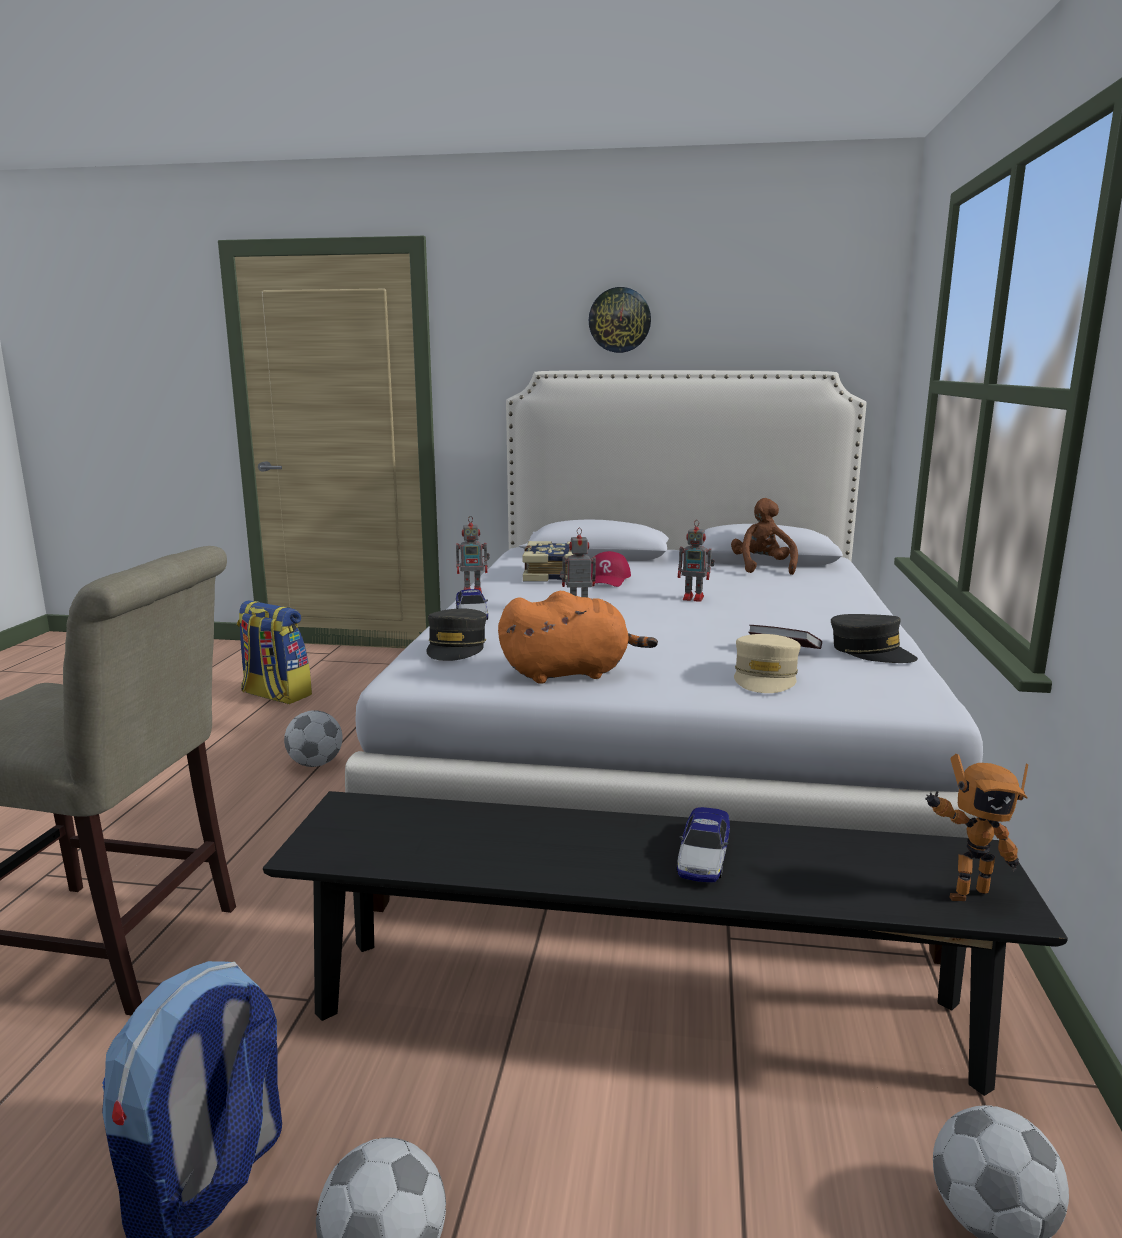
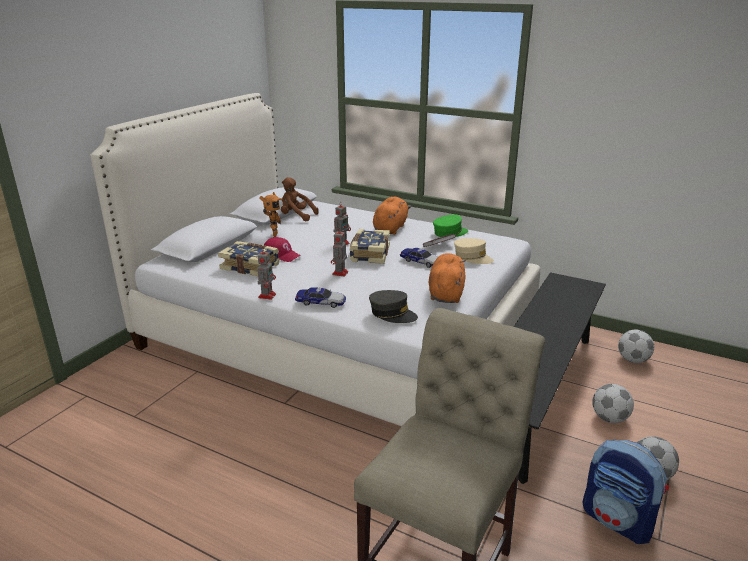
camera: 70 degrees left, 10 degrees up
(275, 695) = (69, 481): backpack -> none
(315, 764) = (241, 465): football -> football (609, 418)
(619, 320) = (139, 75): wall clock -> none
(671, 614) = (369, 254): none -> book
(704, 854) = (549, 322): toy car -> toy car (421, 261)
(813, 615) = (390, 228): none -> orange plush toy
(870, 652) = (449, 233): grey cap -> green cap
(964, 892) = (580, 288): toy robot -> toy robot (273, 236)

